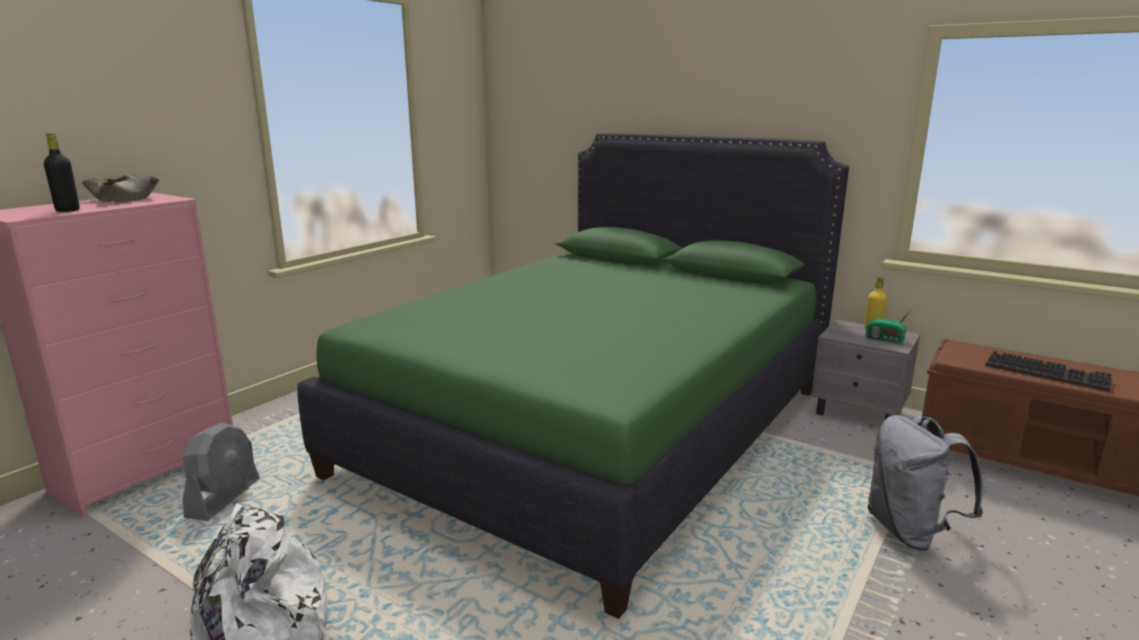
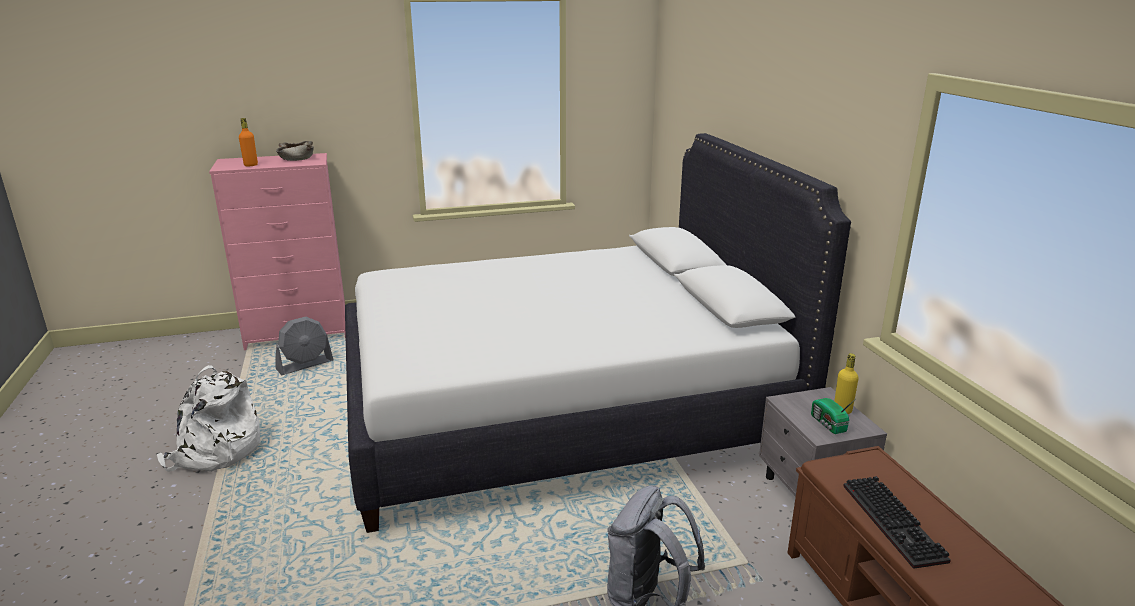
camera: 40 degrees right, 5 degrees up
(67, 210) = (251, 165): black bottle -> orange bottle
(595, 428) = (561, 409): green bed -> white bed

